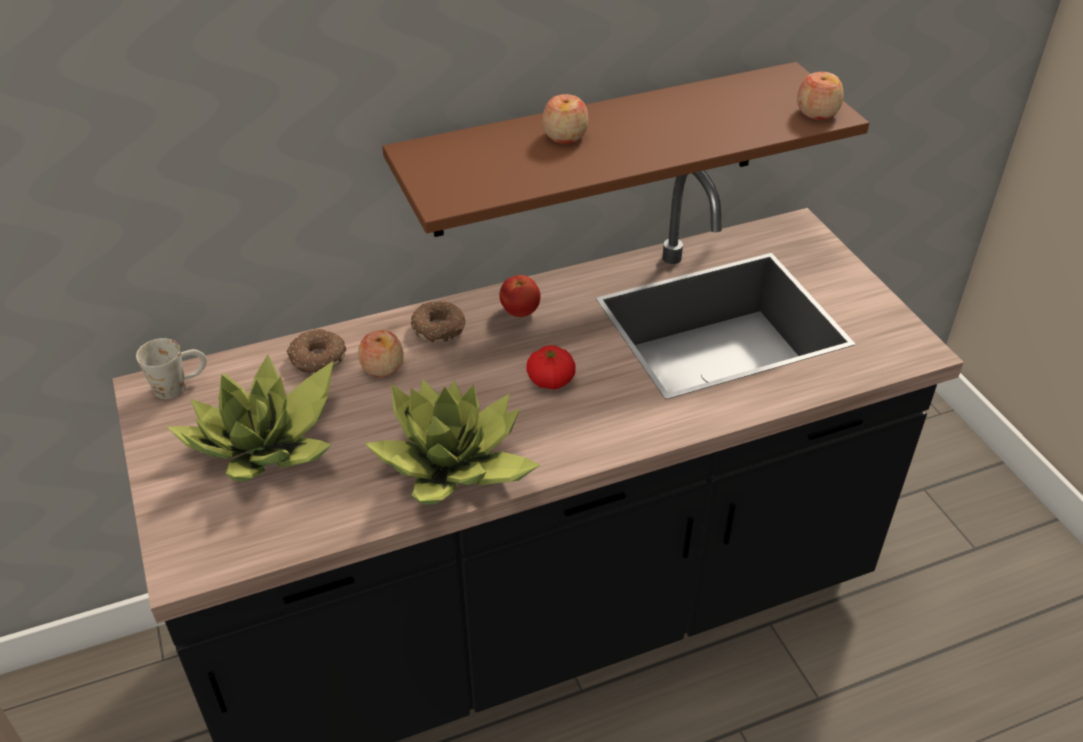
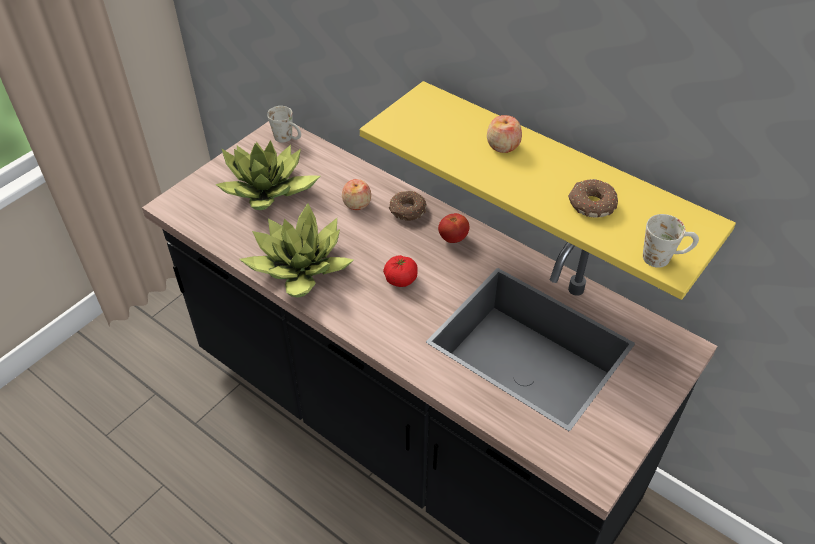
camera: 60 degrees right, 5 degrees up
(317, 359) = (344, 176): donut -> donut (591, 204)
(598, 150) = (559, 179): brown shelf -> yellow shelf
(817, 112) = (664, 257): apple -> white mug

